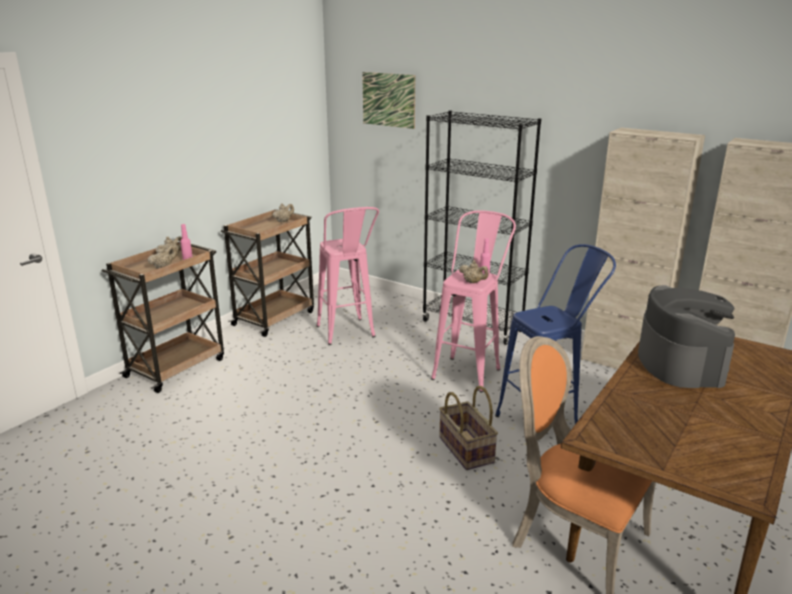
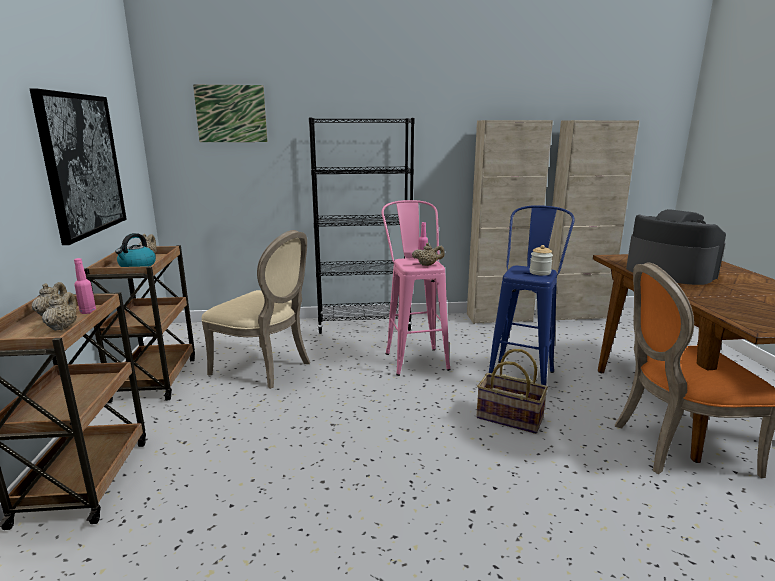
camera: 40 degrees left, 5 degrees down
(240, 148) = (82, 165): none -> picture
(263, 229) = (137, 266): none -> kettle
(348, 336) = (266, 368): pink stool -> beige chair
(555, 320) = (540, 272): none -> jar

